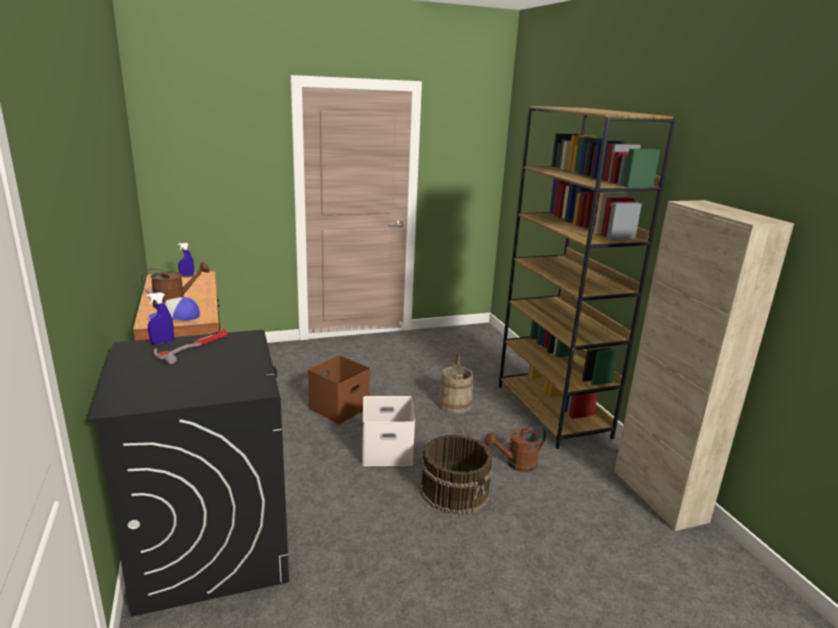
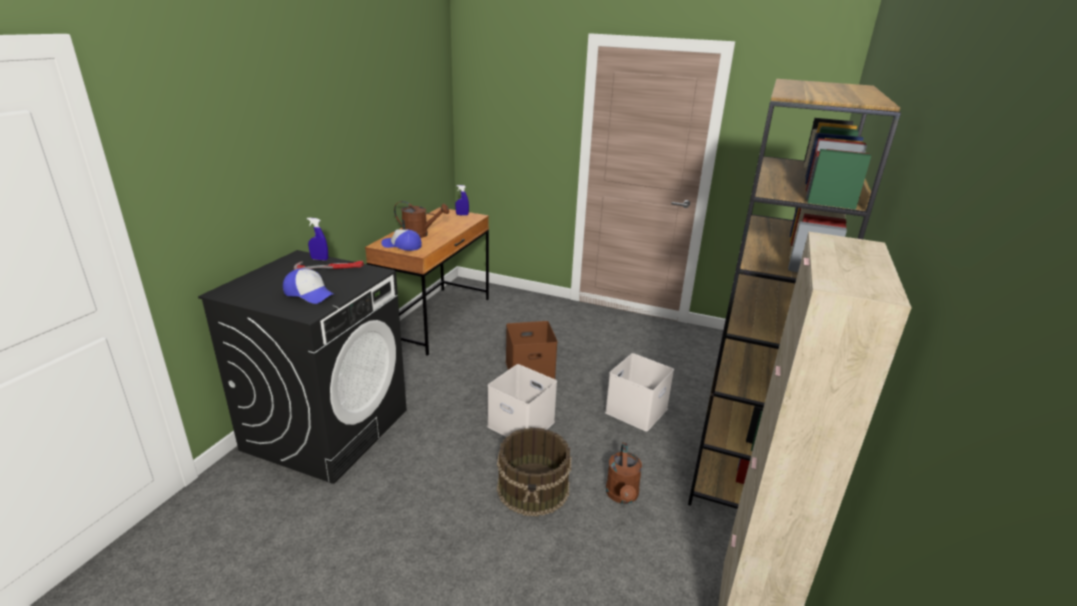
camera: 40 degrees right, 5 degrees up
(222, 373) = (310, 293): none -> cap
(455, 404) = (637, 411): beige bucket -> white storage box
(516, 464) = (622, 496): brown watering can -> brown watering can turned 105 degrees counterclockwise

